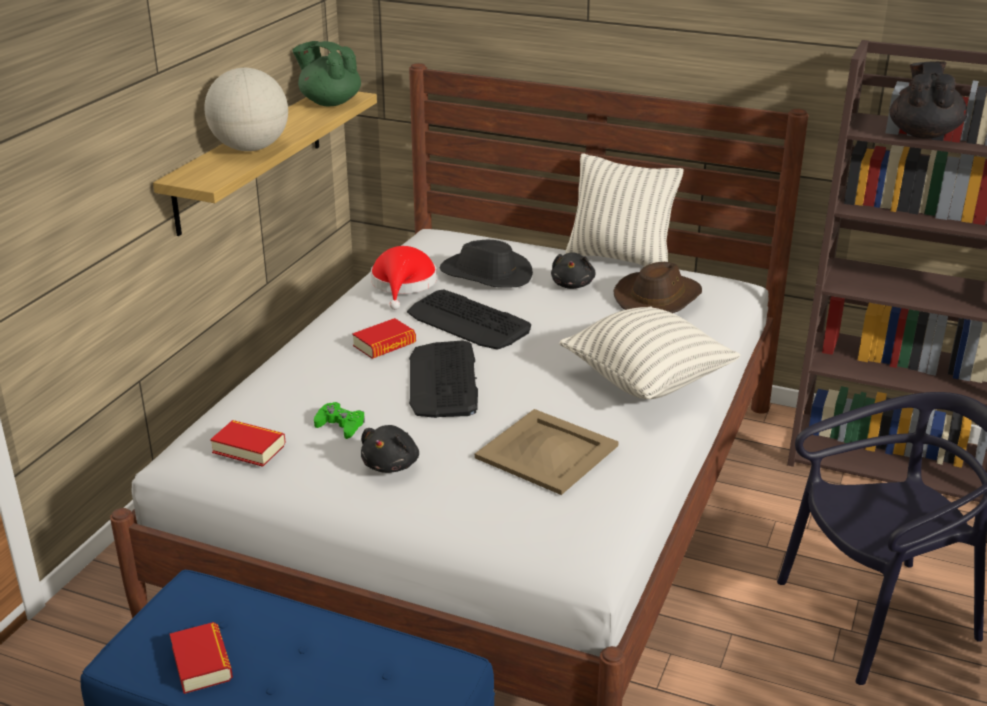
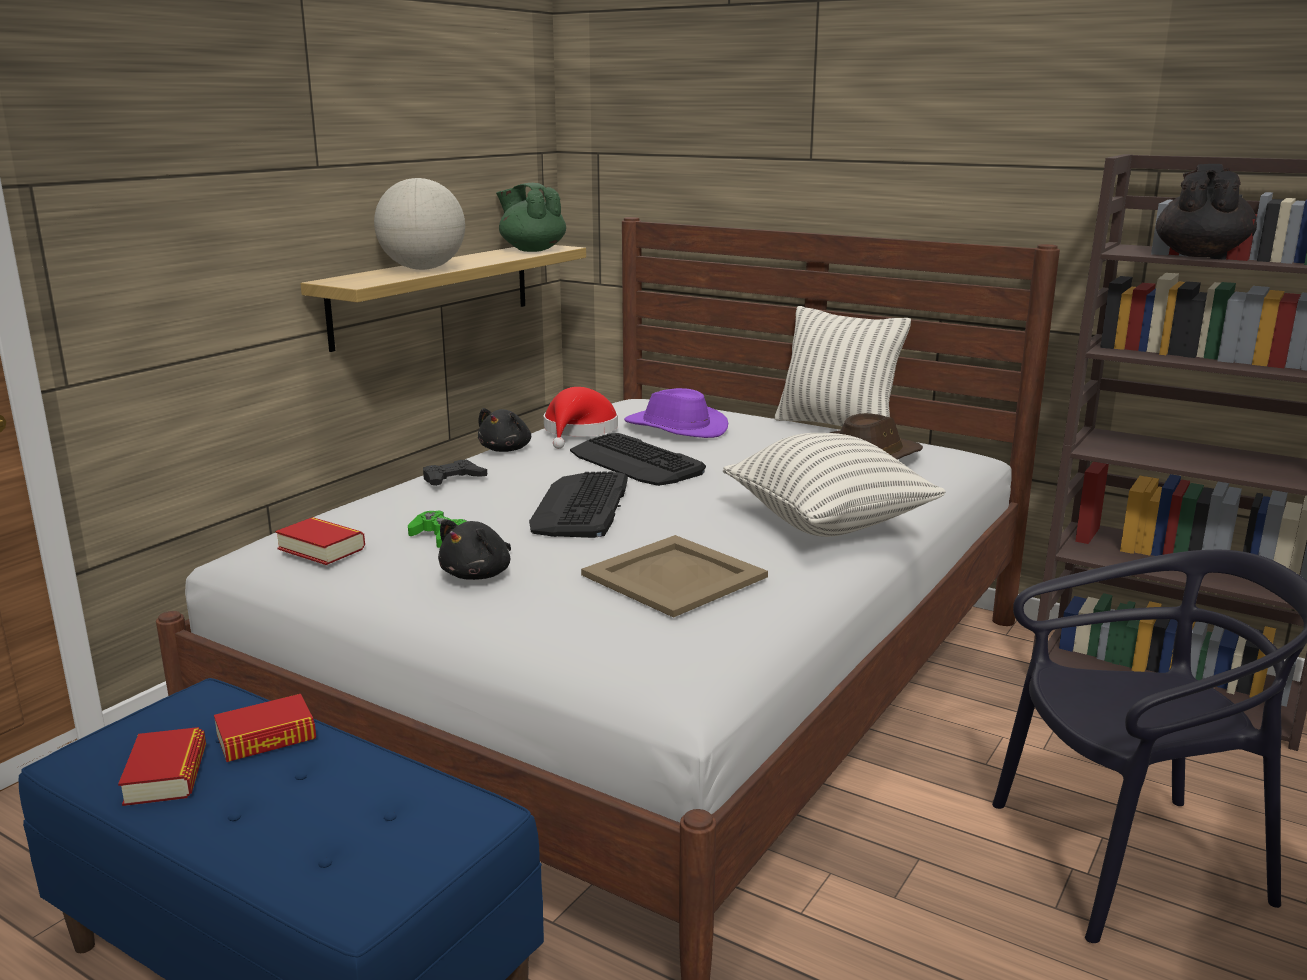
camera: 10 degrees right, 10 degrees down
(320, 356) = (453, 479): none -> black game controller
(384, 344) = (530, 474): book -> book (266, 737)
(485, 274) = (675, 428): black hat -> purple hat
(572, 284) = (771, 441): black plush toy -> black plush toy (506, 449)

